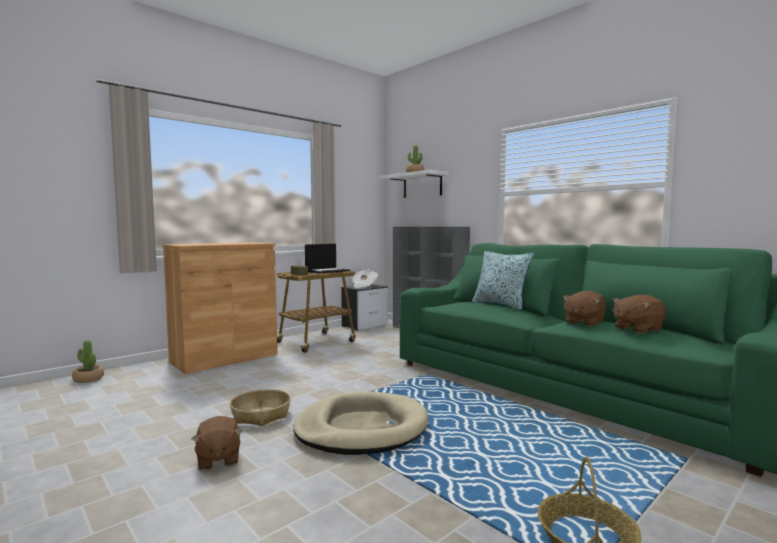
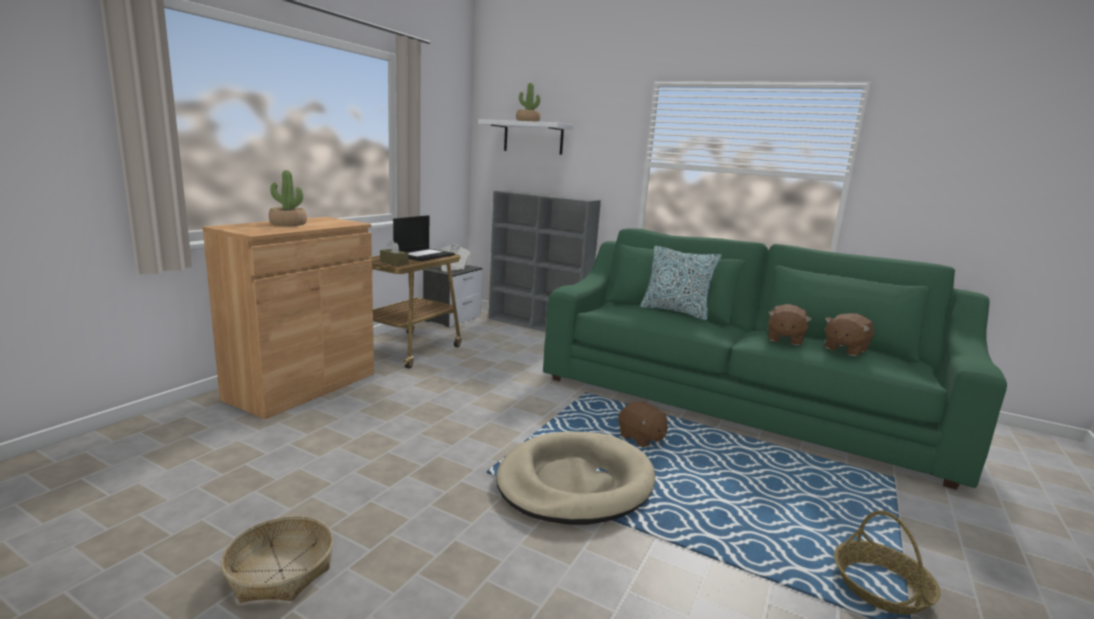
camera: 20 degrees left, 10 degrees up
(88, 379) = (107, 443): potted plant -> potted plant (288, 224)
(218, 459) = (439, 557): brown plush toy -> brown plush toy (641, 438)
(260, 415) = (435, 478): basket -> basket (280, 571)

